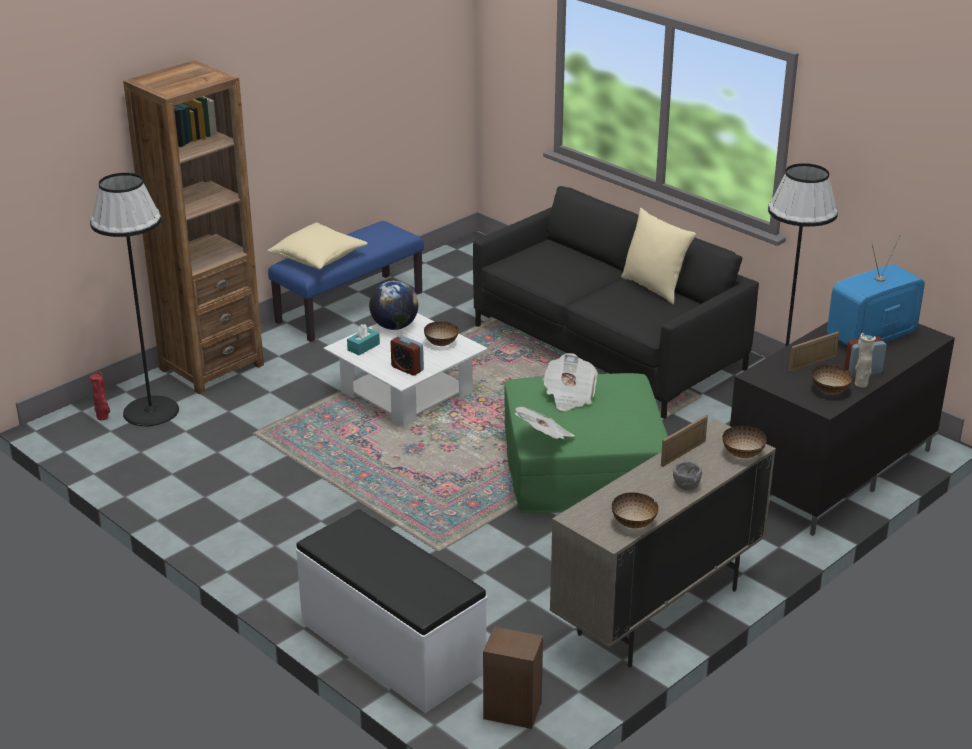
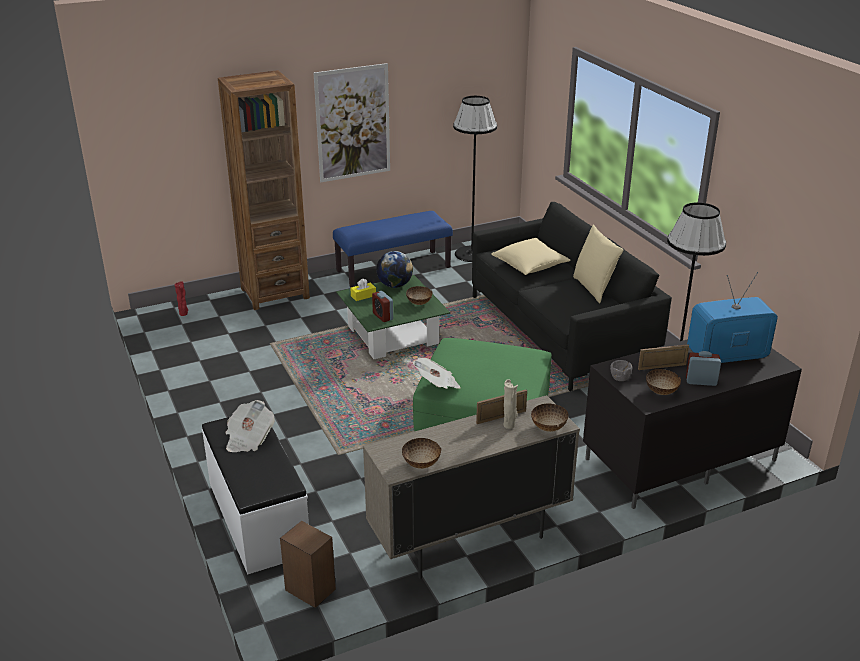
camera: 20 degrees right, 0 degrees up
(150, 411) = (216, 315): black floor lamp -> black floor lamp (471, 254)
(284, 118) = (353, 123): none -> picture
(318, 258) = (367, 228): beige pillow -> beige pillow (530, 265)
(363, 347) = (363, 296): turquoise tissue box -> yellow tissue box
(406, 392) = (393, 335): white coffee table -> green coffee table
(569, 396) = (476, 357): newspaper -> newspaper (248, 439)
(686, 485) = (485, 442): grey bowl -> grey bowl (620, 377)
(861, 384) = (692, 391): beige vase -> beige vase (509, 425)

